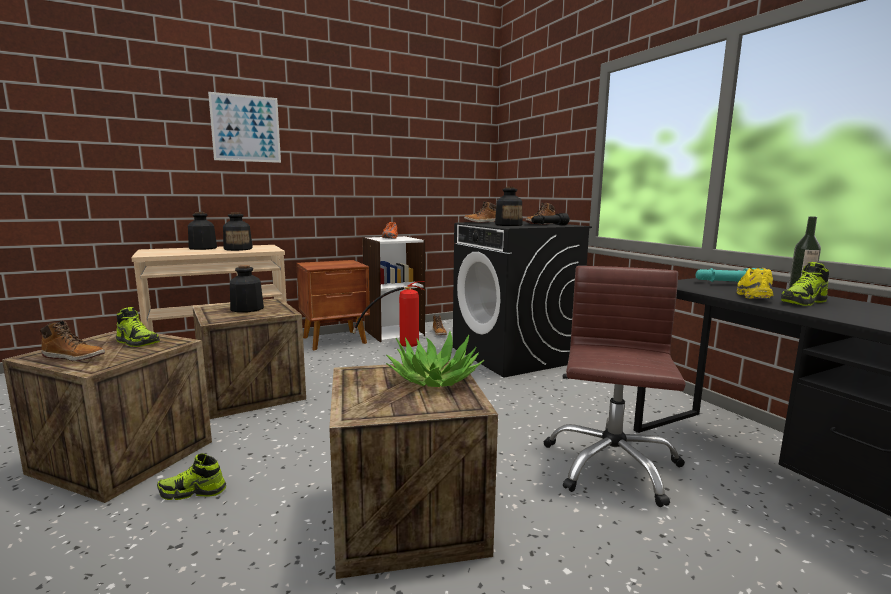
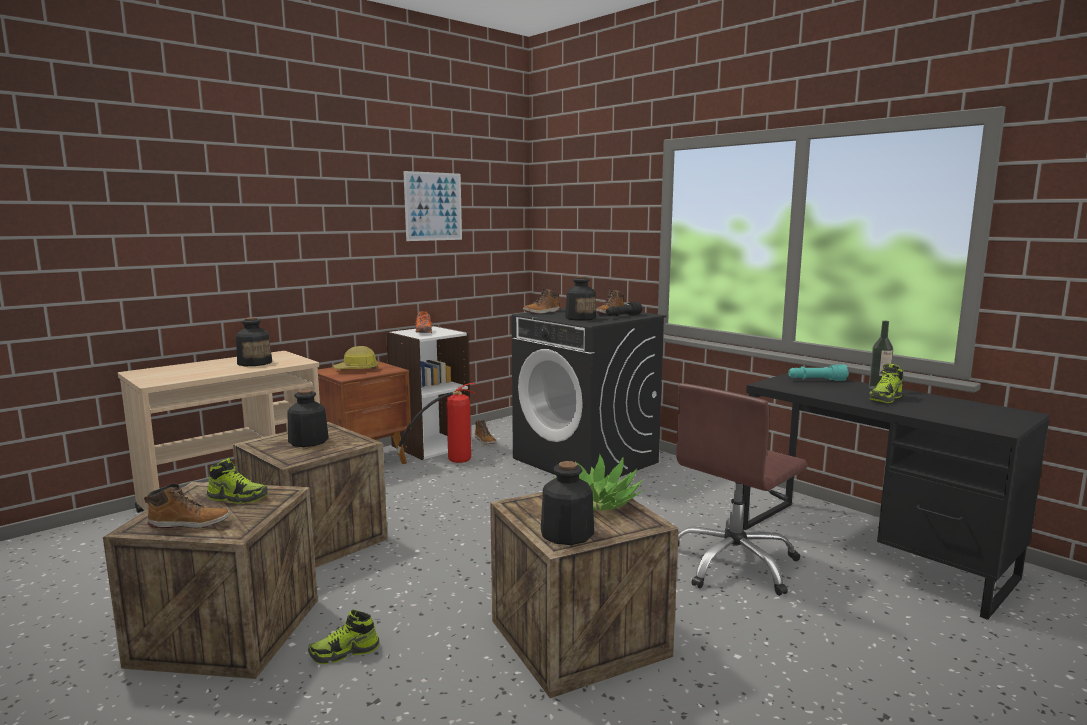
camera: 15 degrees left, 0 degrees up
(202, 248) = (204, 364): bottle -> bottle (567, 534)
(246, 128) = (246, 207): picture -> picture (433, 206)
(330, 264) = (357, 370): none -> hard hat
(610, 465) = (734, 564): brown office chair -> brown office chair turned 135 degrees counterclockwise
(753, 296) = (845, 395): yellow shoe -> none

